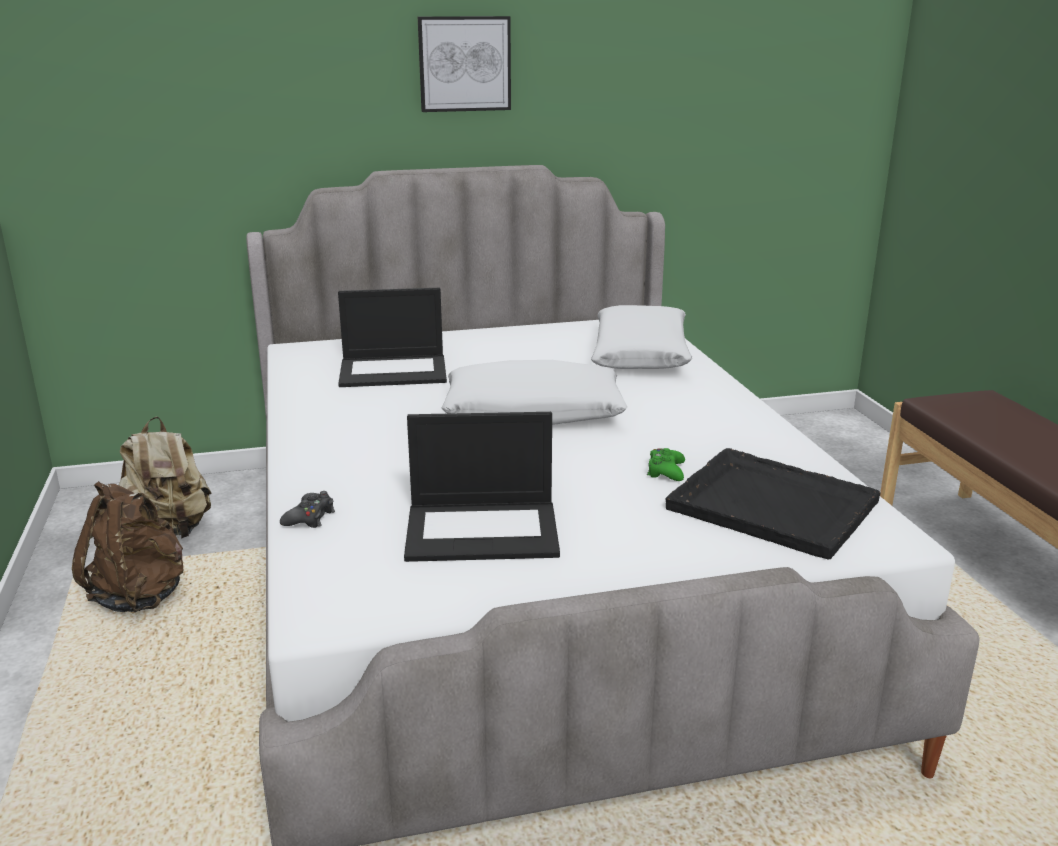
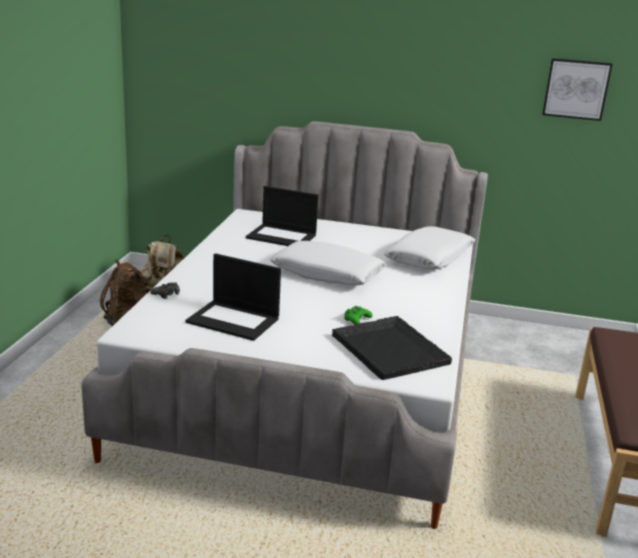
camera: 25 degrees right, 0 degrees up
(464, 64) = (375, 65): picture -> picture (576, 89)

